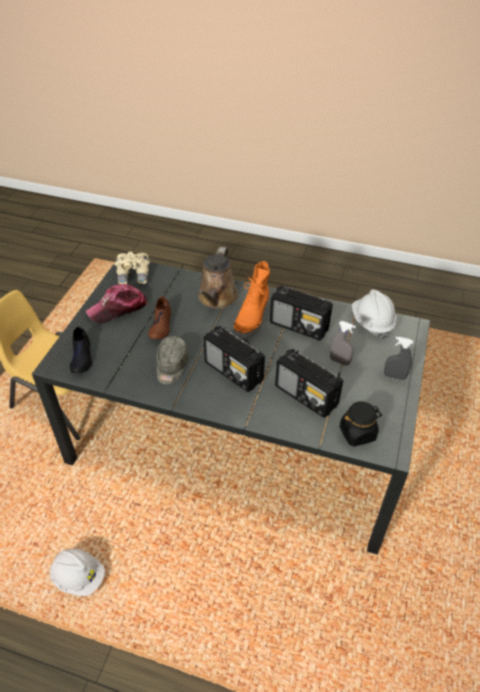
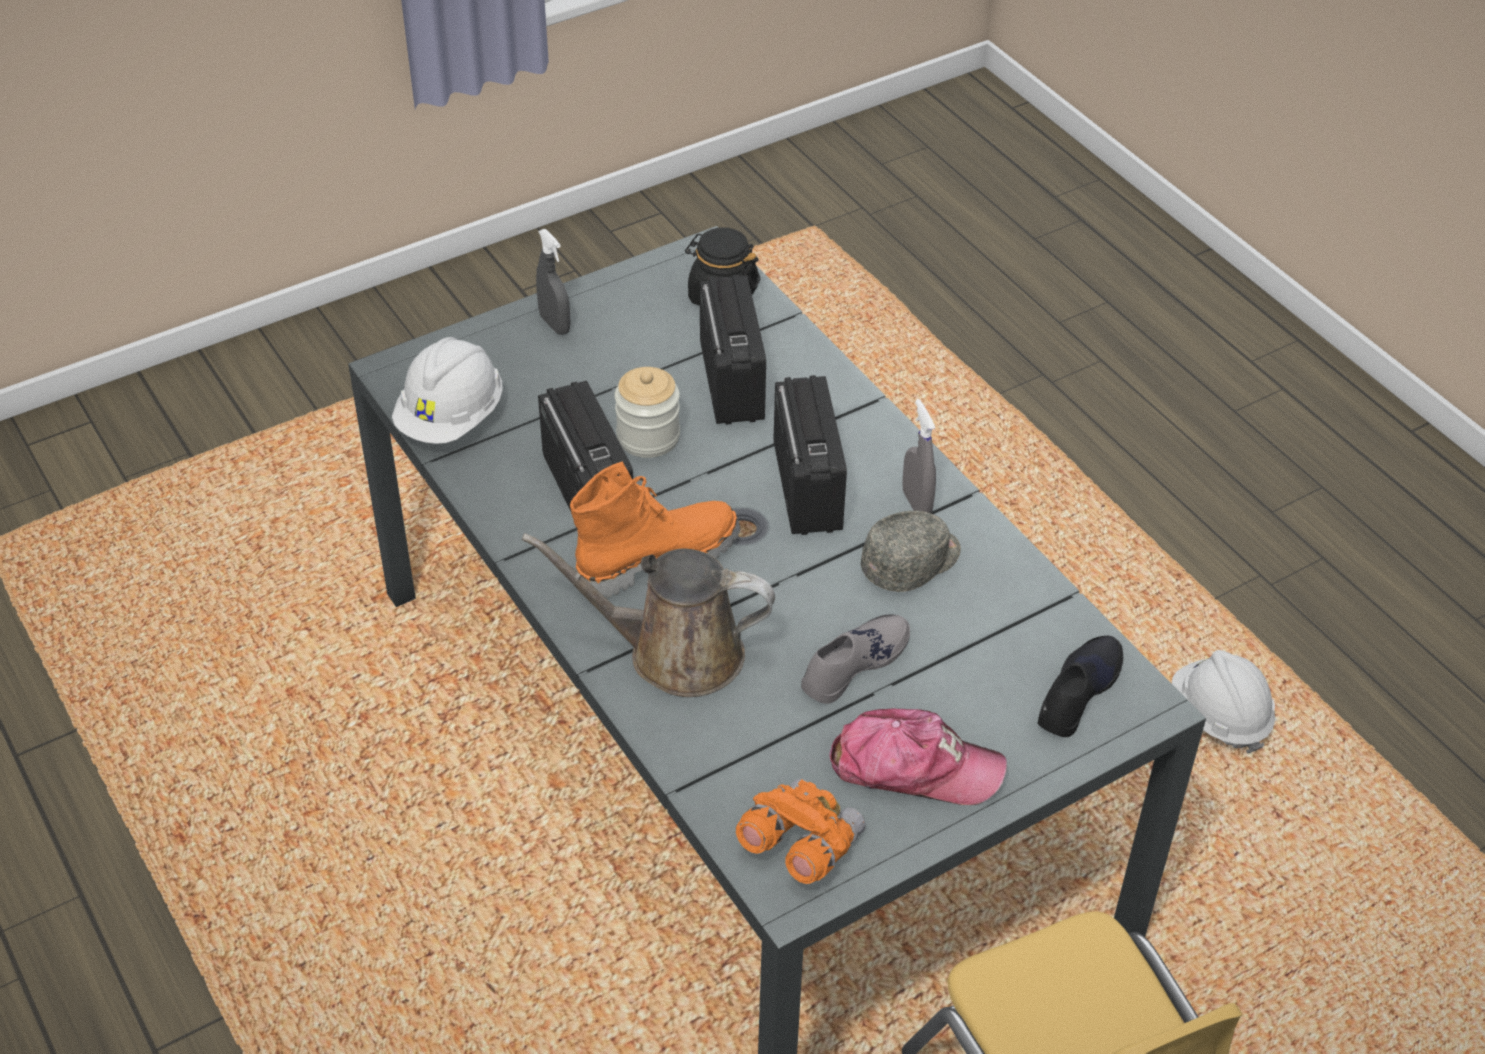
camera: 140 degrees left, 0 degrees up
(134, 275) = (799, 845): beige binoculars -> orange binoculars
(161, 325) = (854, 664): brown shoe -> grey shoe
(217, 298) = (674, 653): brown watering can -> brown watering can turned 135 degrees counterclockwise
(305, 355) = (648, 437): none -> jar
(339, 361) = (605, 395): grey spray bottle -> grey spray bottle (916, 503)

